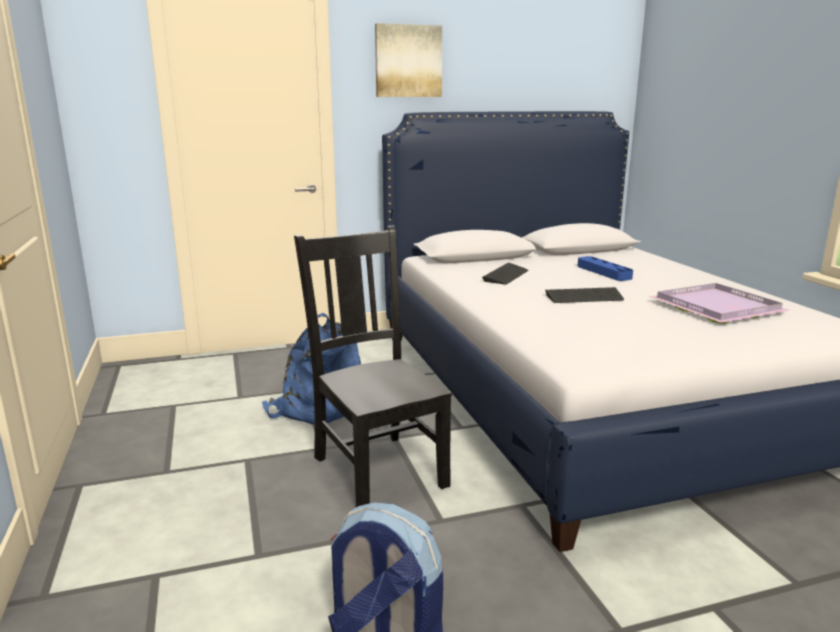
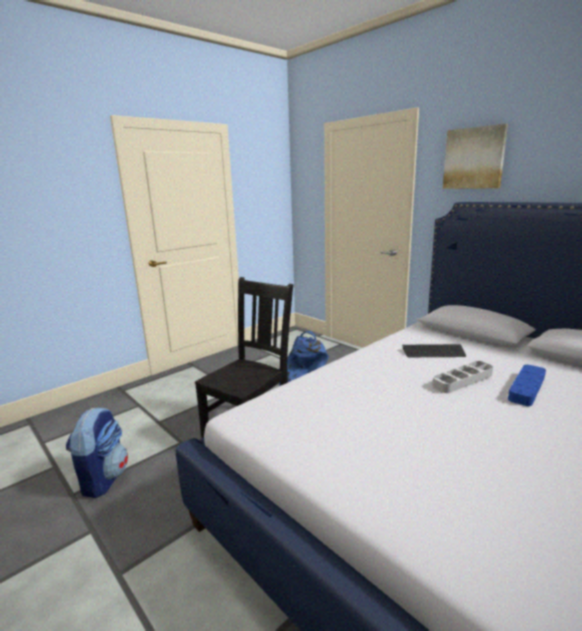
camera: 65 degrees right, 0 degrees up
(576, 281) = (462, 380): none -> grey tray
(584, 297) = (414, 391): keyboard -> none
(716, 306) = (499, 471): purple tray -> none

